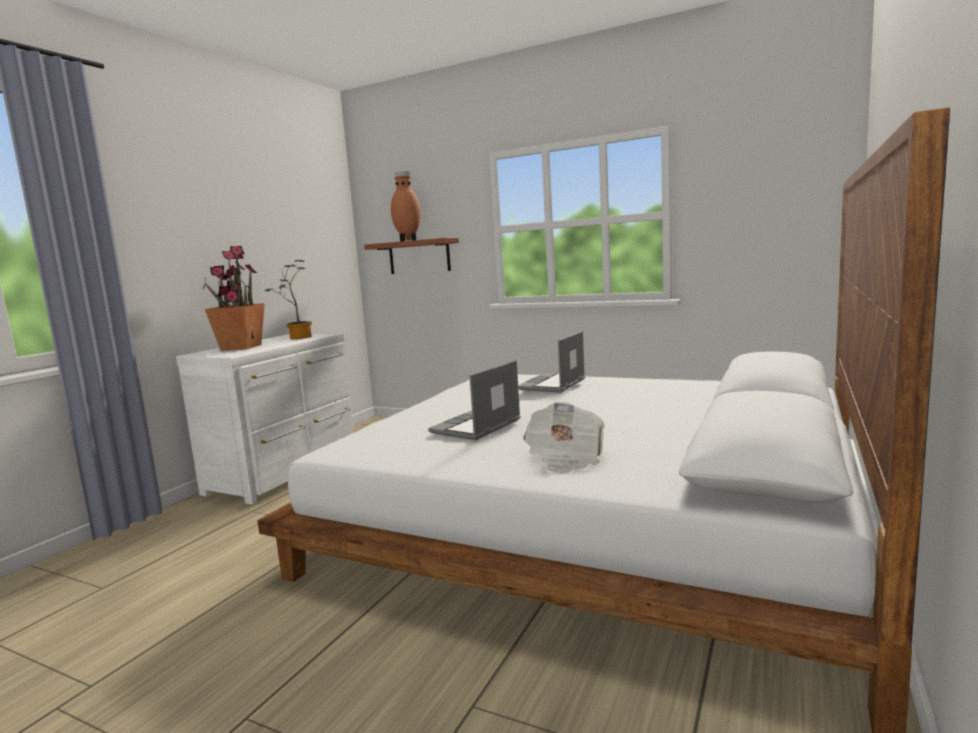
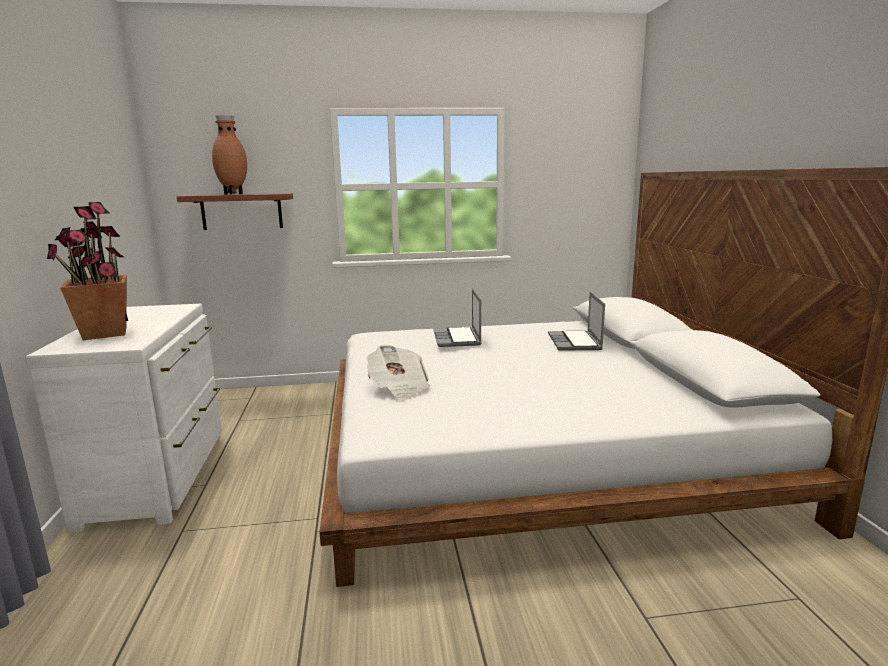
camera: 35 degrees left, 5 degrees up
(297, 337) = (152, 313): potted plant -> none
(476, 427) = (470, 388): laptop -> laptop (575, 342)
(564, 459) = (594, 404): newspaper -> newspaper (398, 388)

